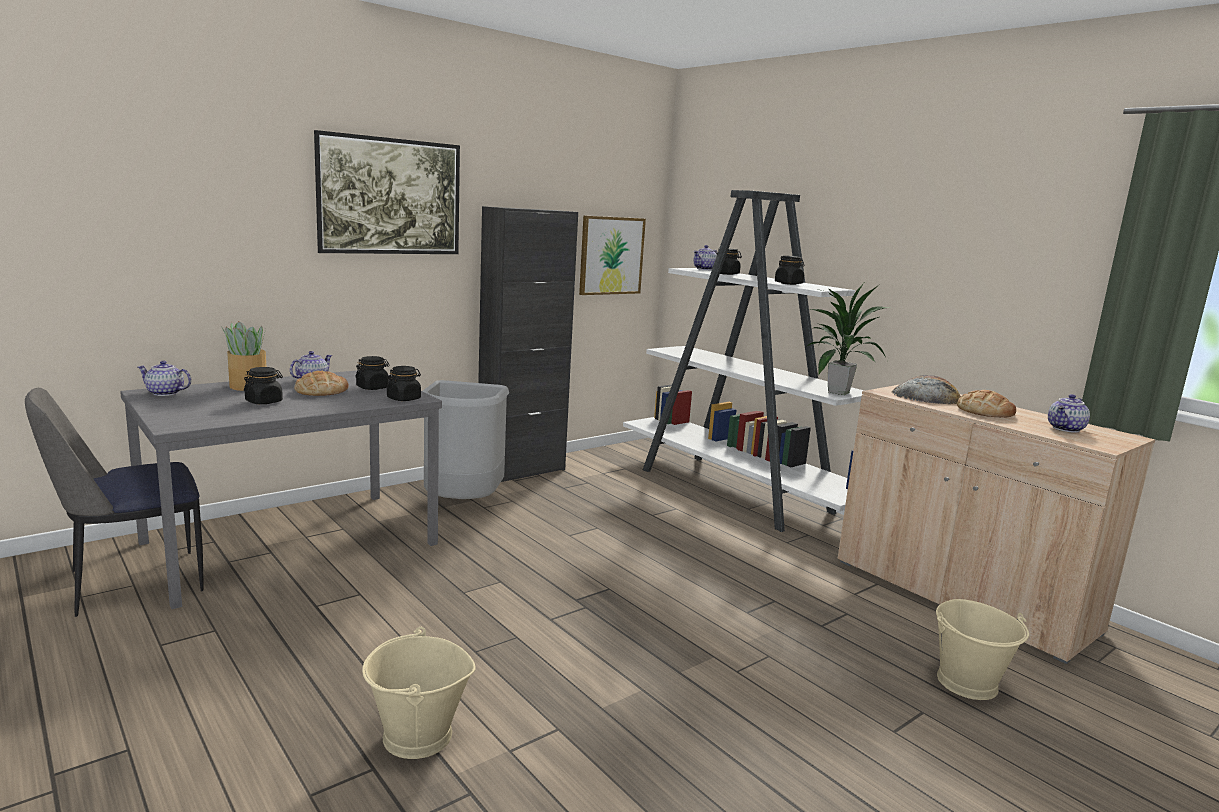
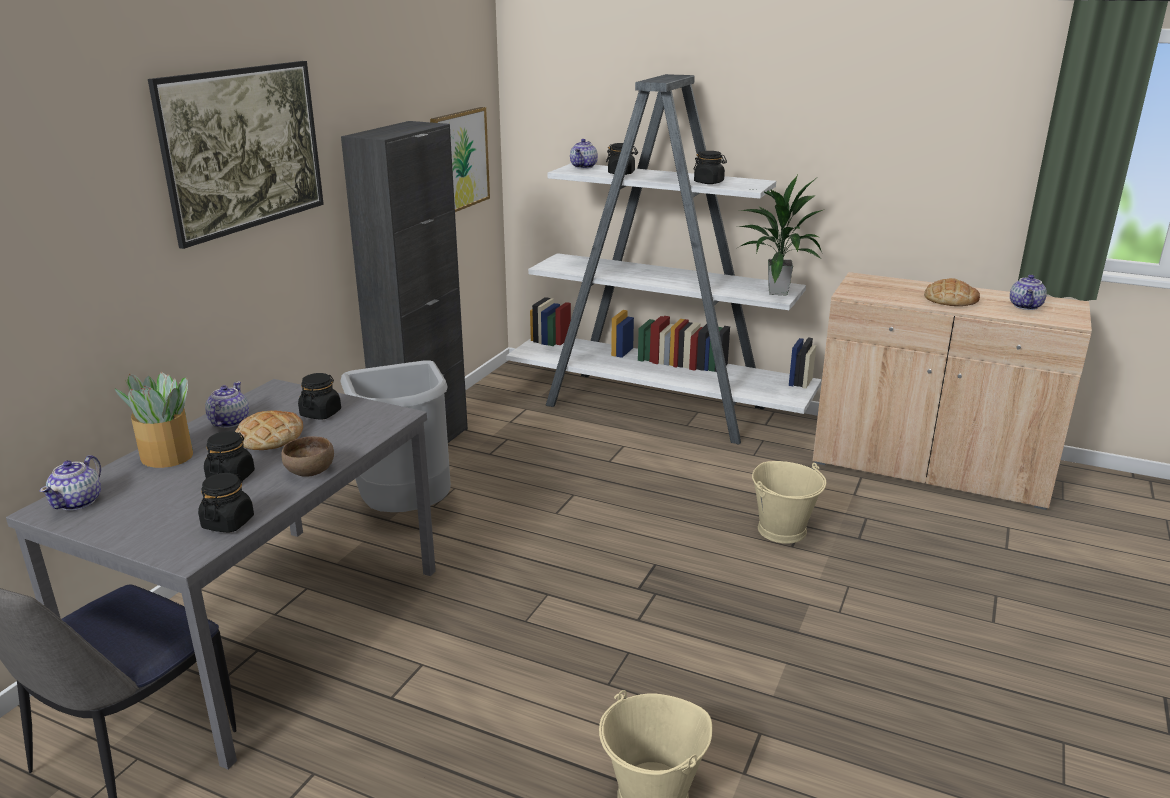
camera: 25 degrees left, 10 degrees up
(165, 393) = (78, 502): teapot -> teapot turned 60 degrees counterclockwise
(312, 409) = (309, 471): none -> brown bowl
(404, 399) = (383, 421): black jar -> black jar (228, 522)
(927, 396) = (886, 289): bread -> none
(968, 683) = (1002, 554): beige bucket -> beige bucket (783, 530)

